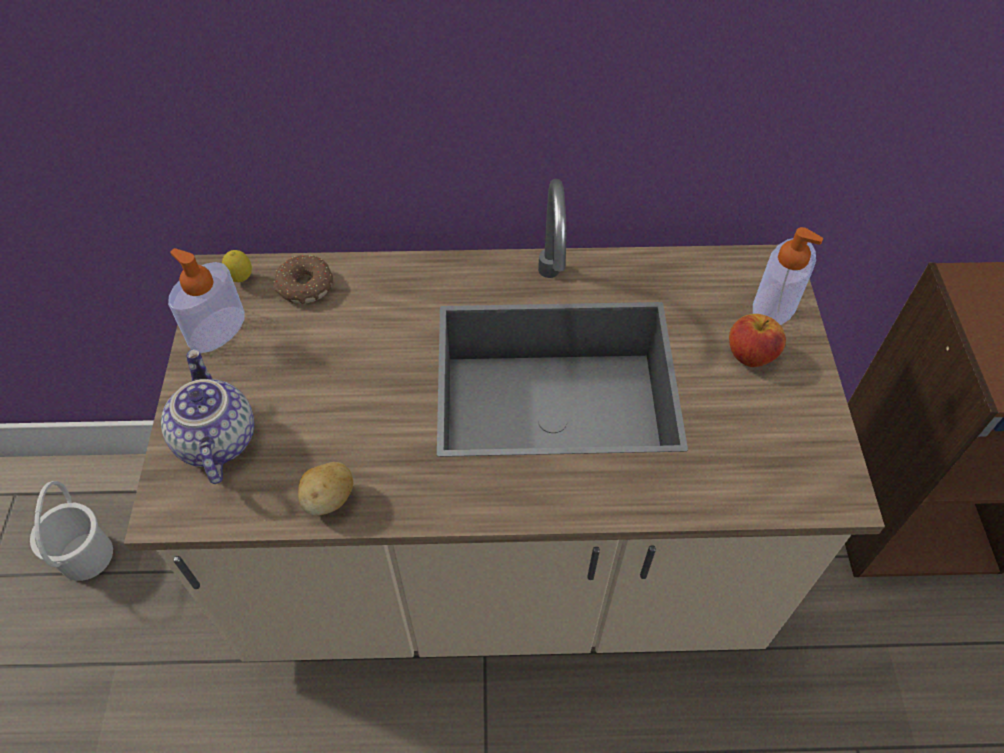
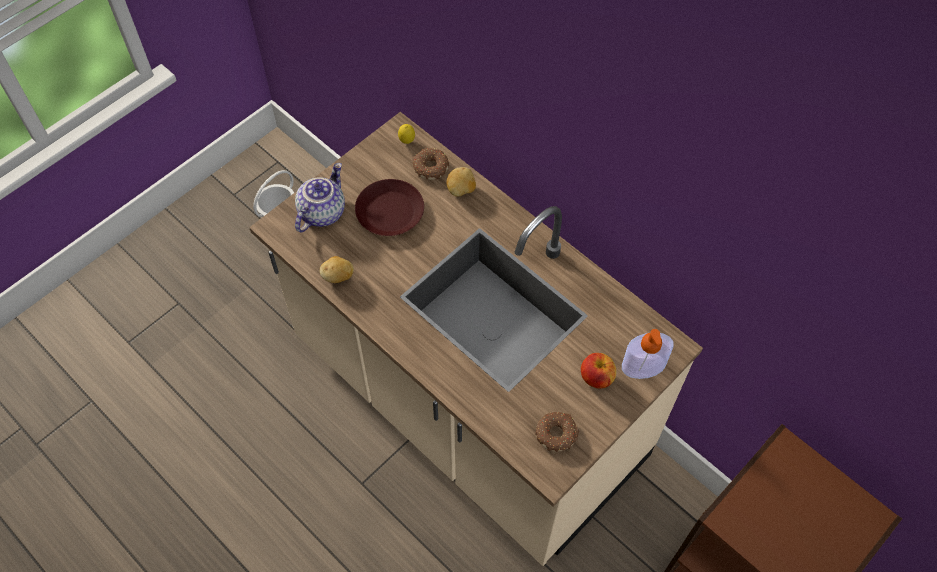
camera: 45 degrees right, 5 degrees up
(217, 330) = (372, 159): soap dispenser -> none
(310, 371) = (389, 212): none -> brown plate
(371, 283) = (461, 190): none -> potato
(790, 448) = (557, 434): none -> donut

